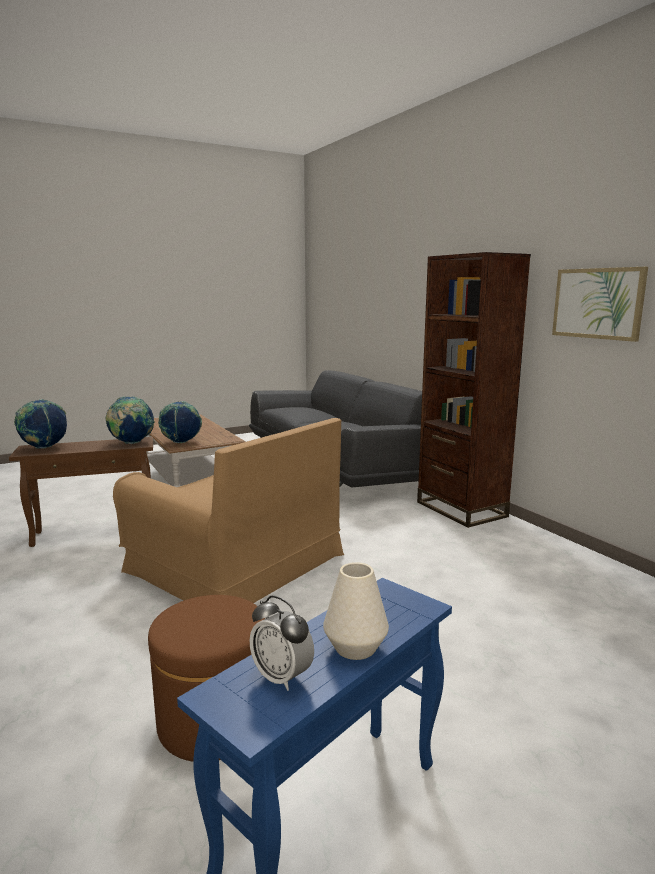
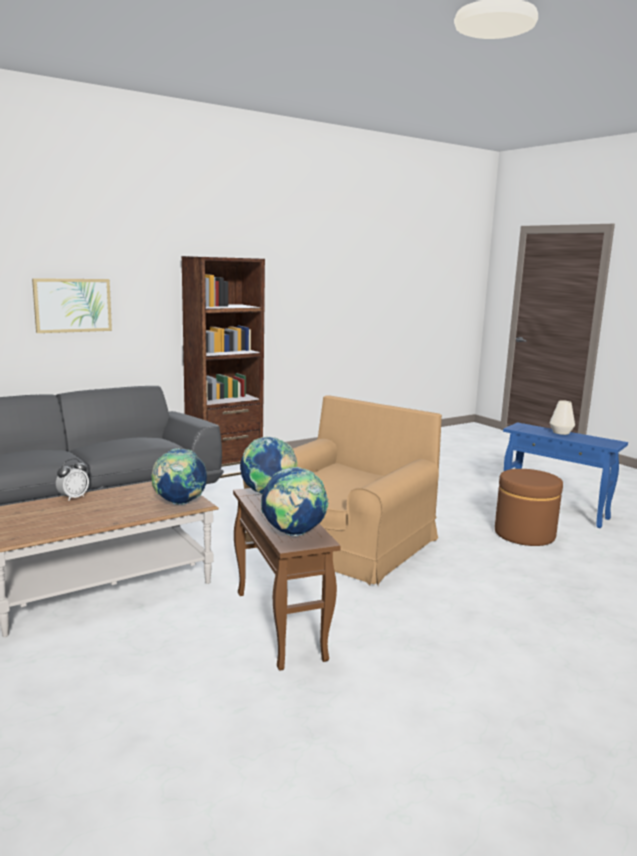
camera: 95 degrees left, 0 degrees up
(282, 677) = (589, 439): alarm clock -> alarm clock (73, 497)
(598, 303) = (288, 293): picture -> picture (72, 305)

